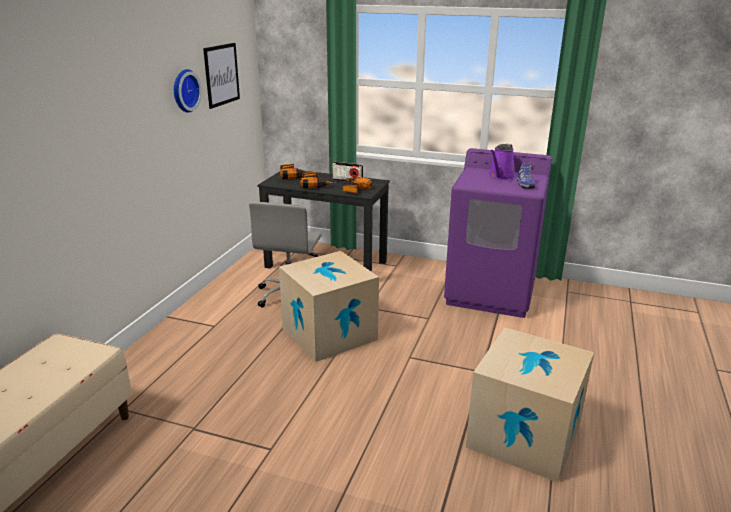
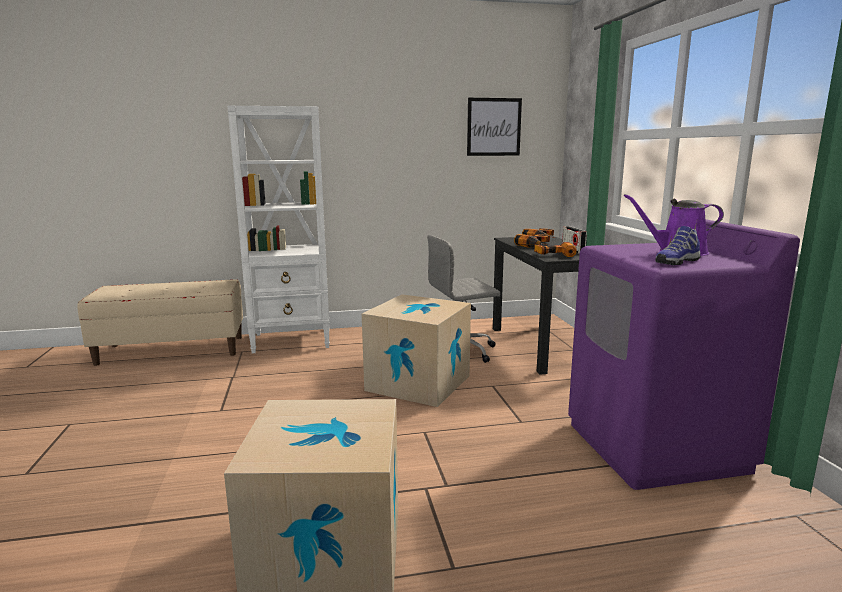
camera: 60 degrees right, 10 degrees down
(141, 369) = (292, 341): none -> white bookcase
(184, 90) = (431, 132): wall clock -> none

